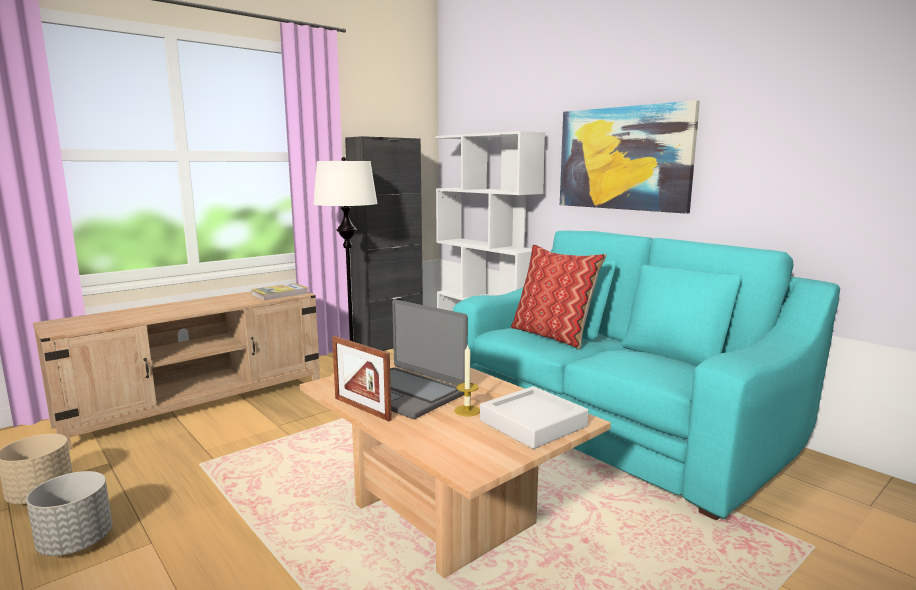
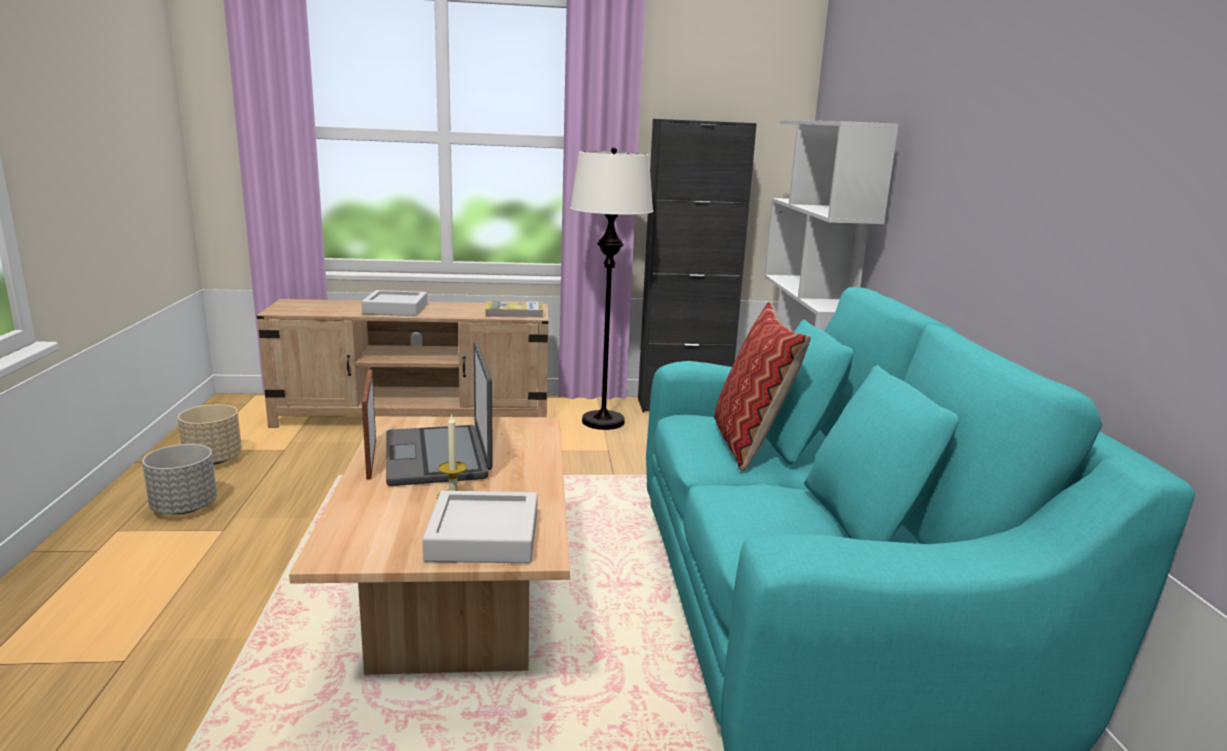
camera: 35 degrees right, 5 degrees up
(174, 309) = (395, 309): none -> grey tray
(623, 158) = (974, 179): picture -> none

